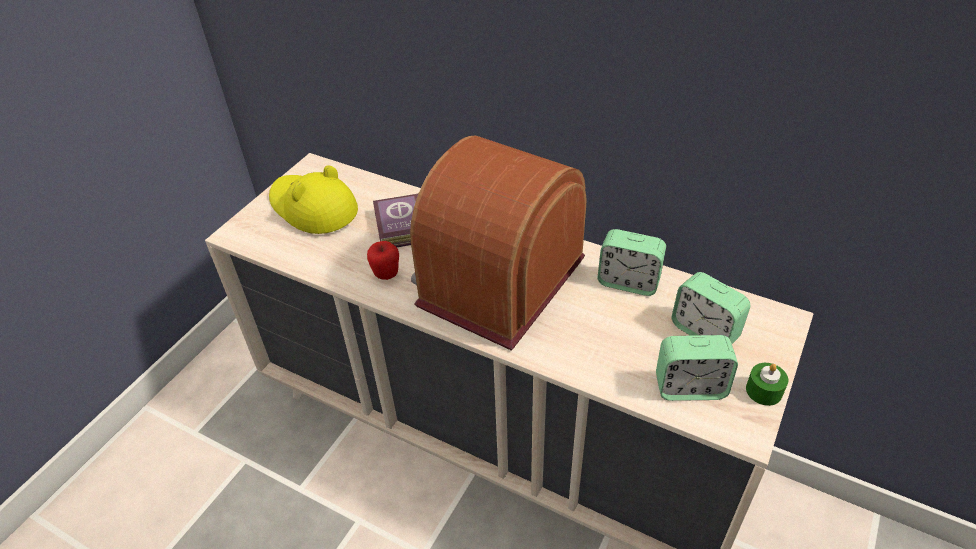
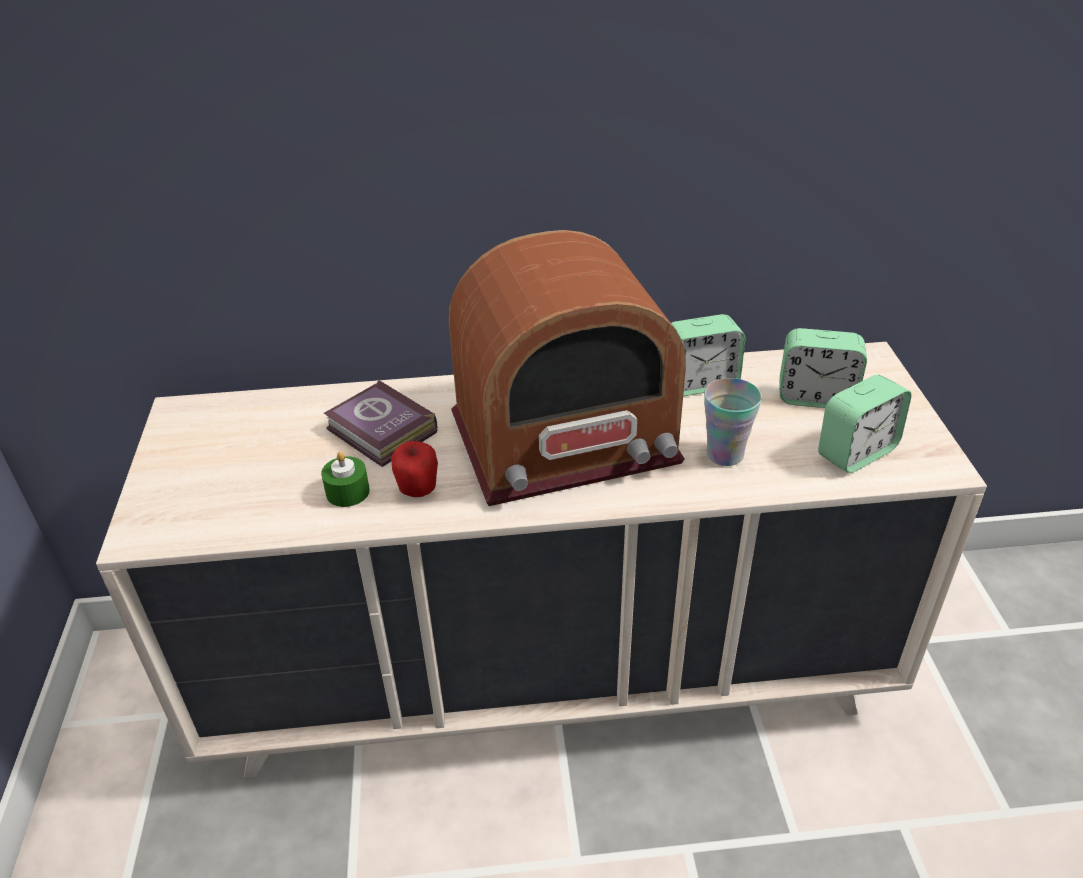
camera: 35 degrees left, 5 degrees down
(313, 207) = (231, 457): yellow hat -> none
(500, 281) = (564, 439): radio -> radio turned 105 degrees counterclockwise
(592, 342) = (724, 454): none -> cup
(764, 391) = (919, 425): green candle -> green candle (347, 492)

